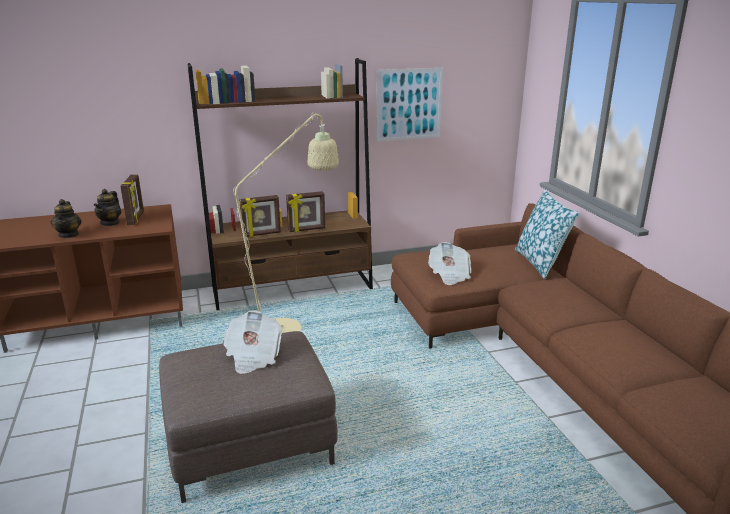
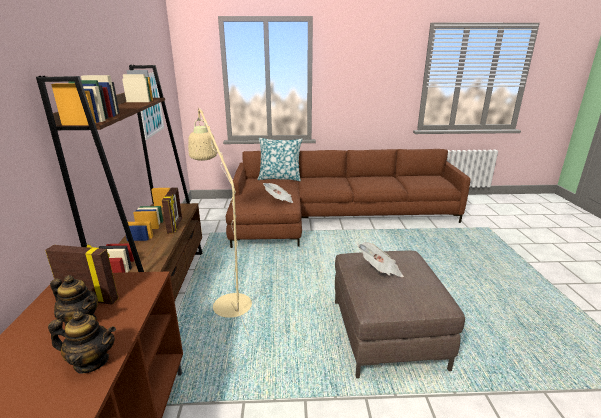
camera: 75 degrees left, 0 degrees up
(261, 234) = (162, 247): picture frame -> none

